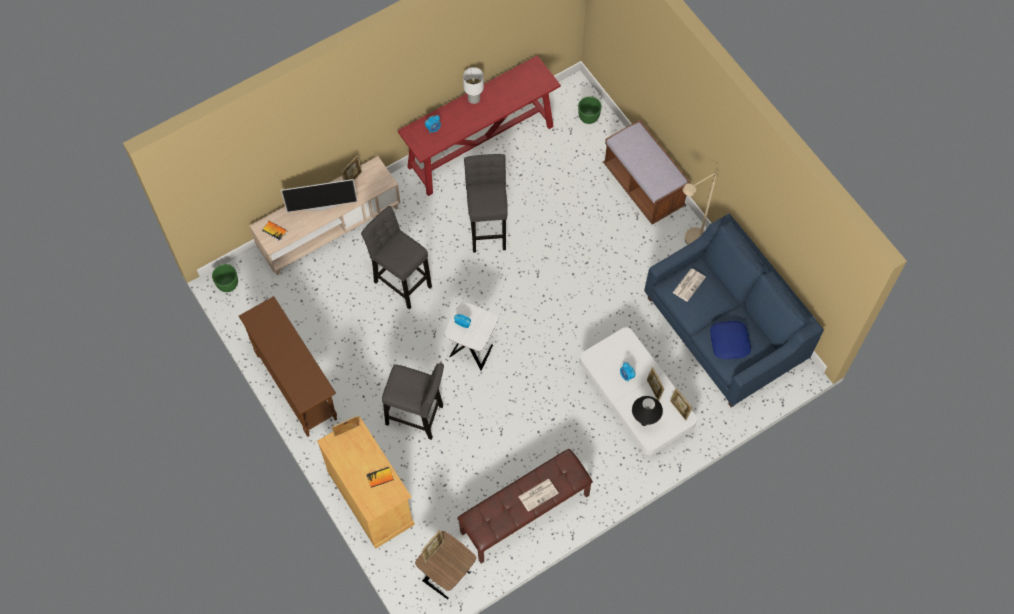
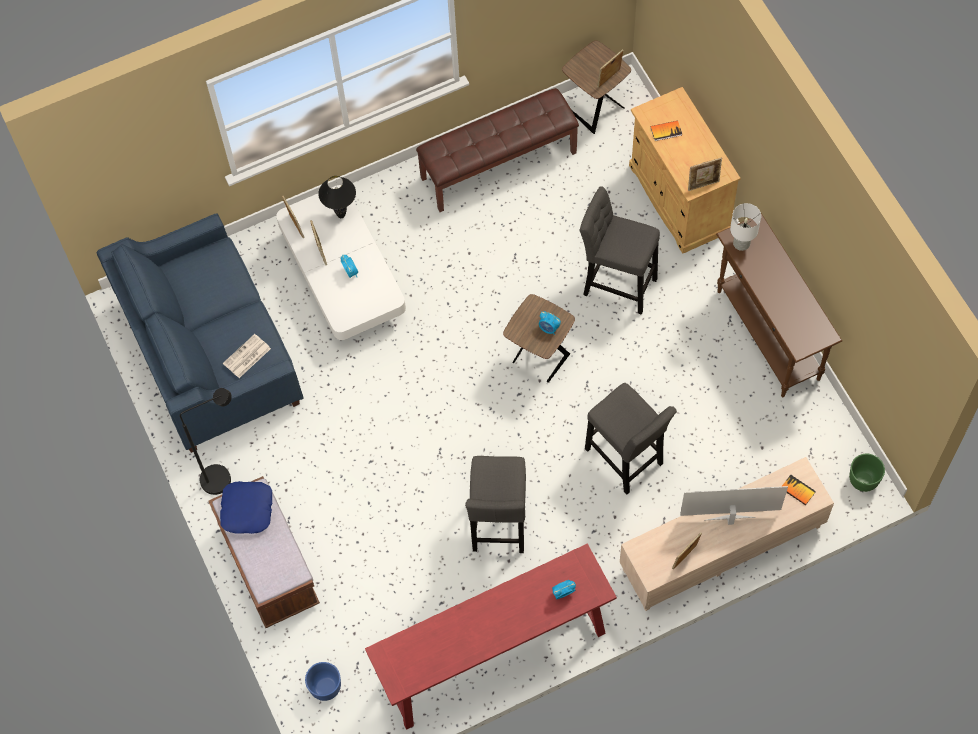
camera: 170 degrees left, 0 degrees up
(472, 350) = (539, 359): white side table -> brown side table
(474, 99) = (497, 637): white table lamp -> white table lamp (741, 243)
(538, 494) = (481, 134): newspaper -> none
(588, 117) = (326, 688): green planter -> blue planter
(690, 242) = (224, 476): beige floor lamp -> black floor lamp
(729, 342) = (214, 279): blue pillow -> blue pillow (246, 510)

